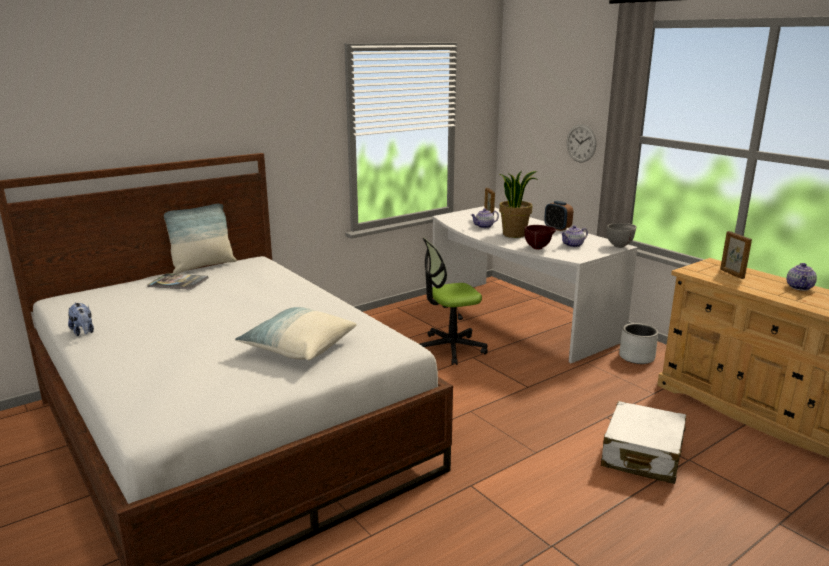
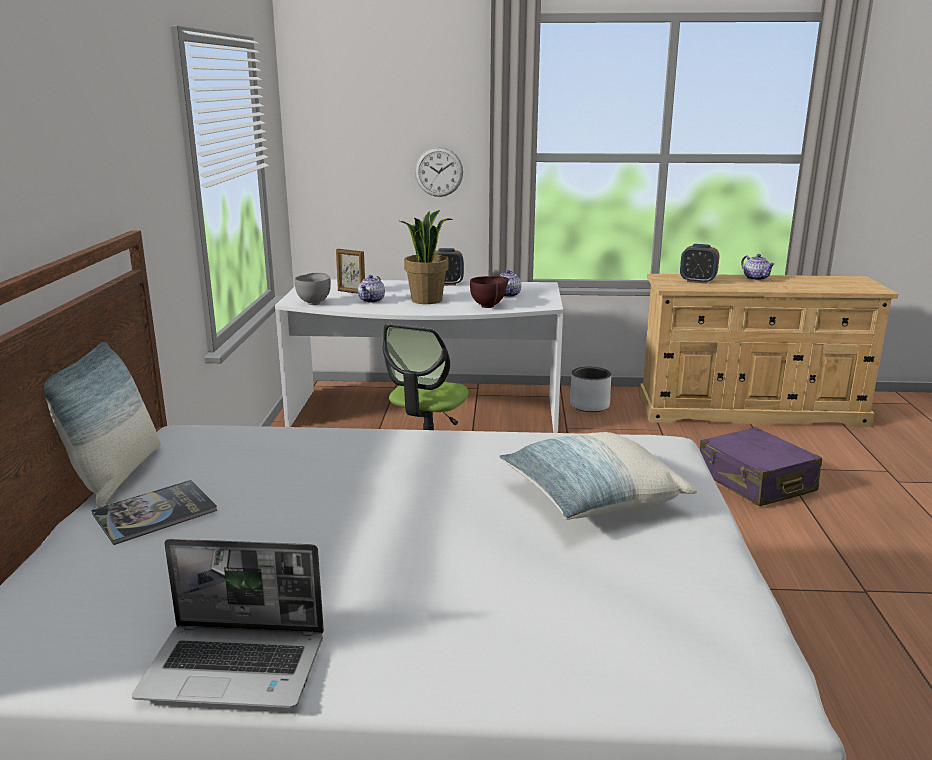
camera: 50 degrees left, 0 degrees up
(83, 332) = (236, 667): plush toy -> laptop
(620, 246) = (544, 285): grey bowl -> grey bowl (314, 303)
(642, 455) = (755, 482): white suitcase -> purple suitcase
(731, 274) = (697, 281): picture frame -> alarm clock

